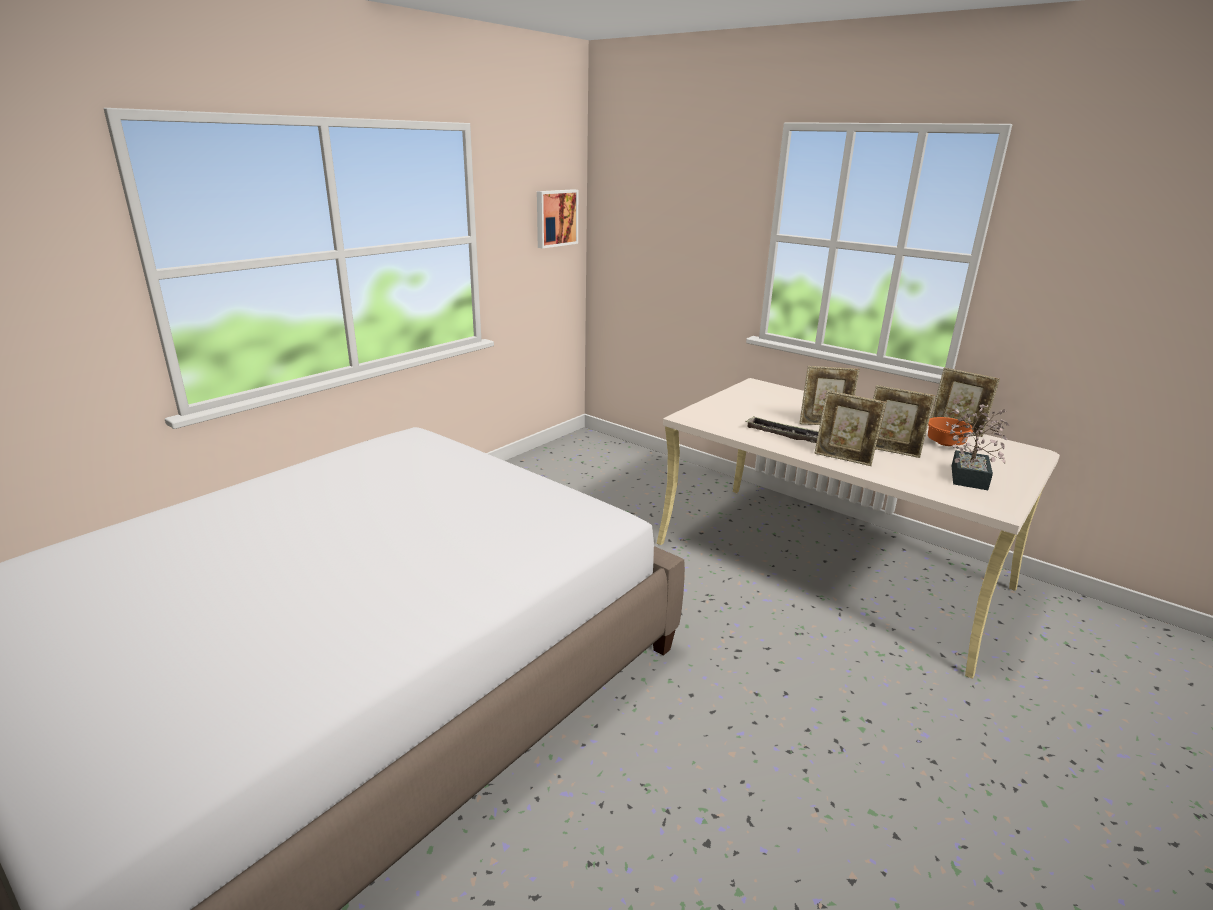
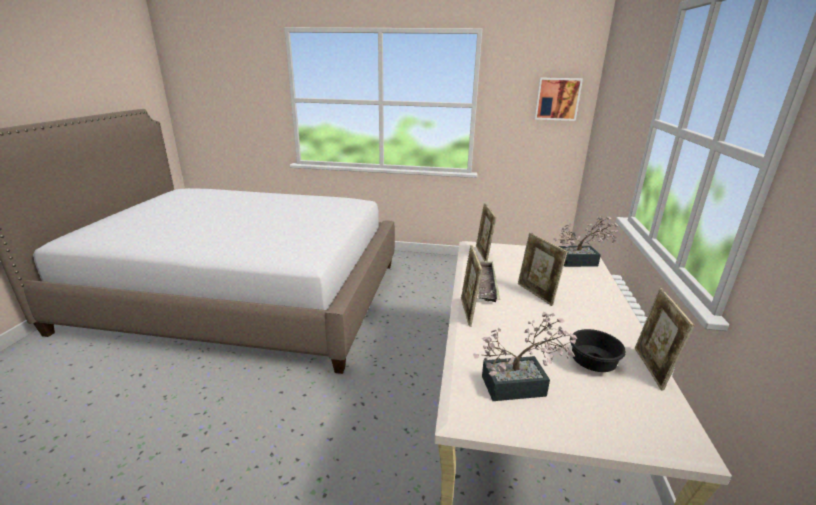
camera: 60 degrees right, 0 degrees up
(771, 389) = (581, 261): none -> potted plant
(891, 451) = (520, 333): picture frame -> picture frame (483, 254)
(946, 443) = (594, 364): orange bowl -> black bowl

